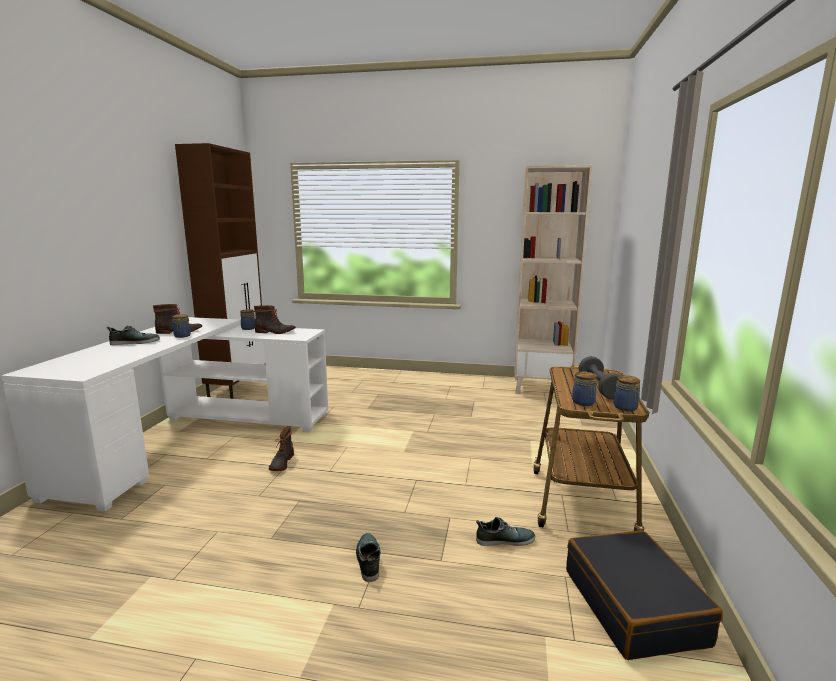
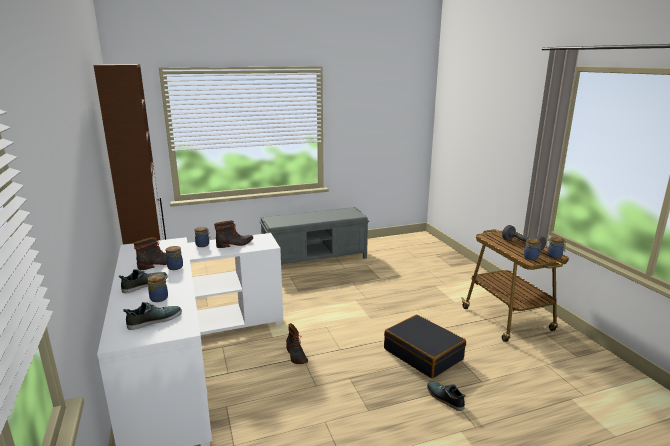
camera: 30 degrees left, 5 degrees up
(120, 352) = (158, 298): none -> jar
(427, 383) = (315, 258): none -> grey bench
(504, 539) = (497, 356): shoe -> shoe (154, 320)
(541, 387) = (396, 243): beige bookcase -> none
(634, 606) = (588, 367): black suitcase -> black suitcase (423, 354)

